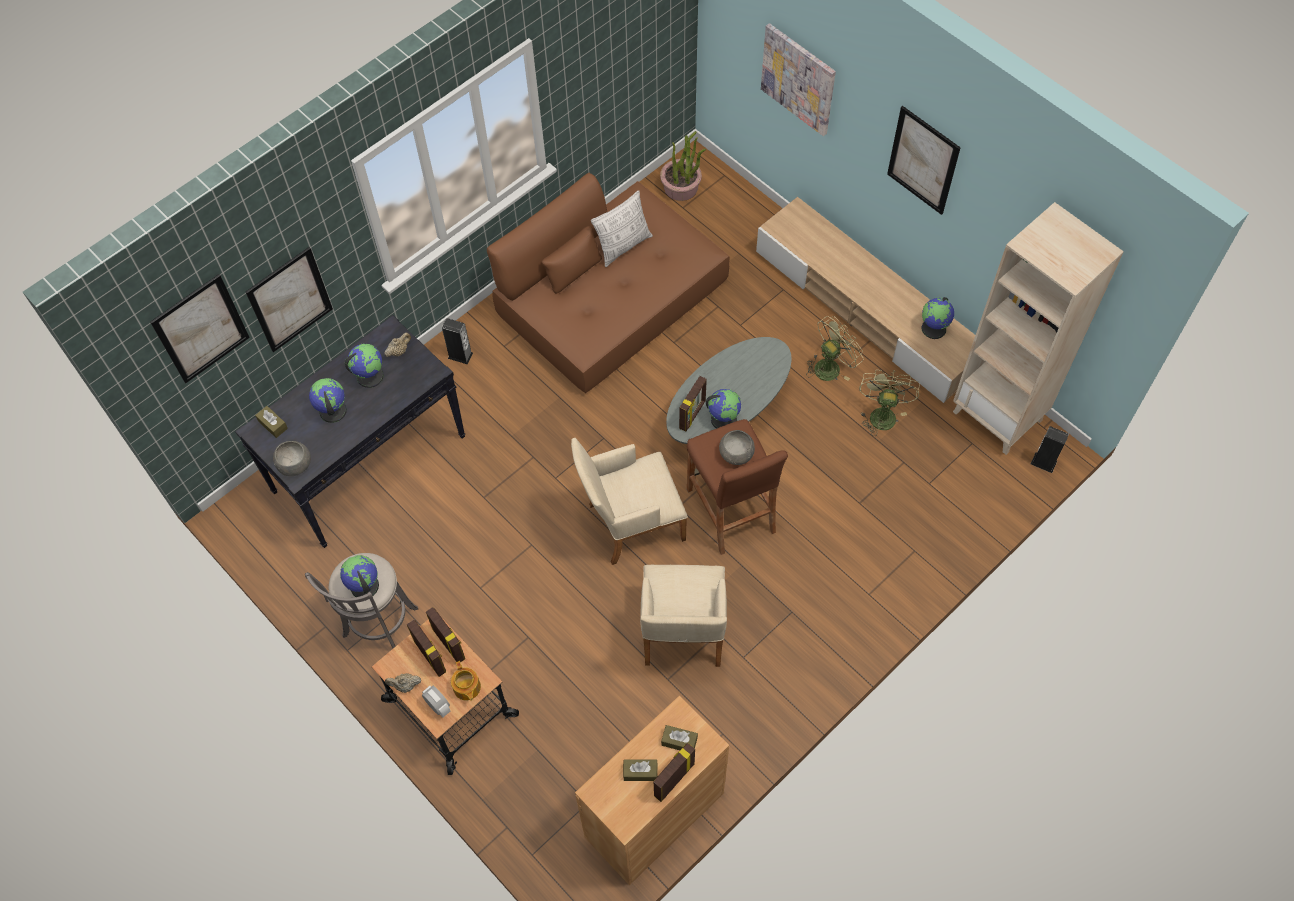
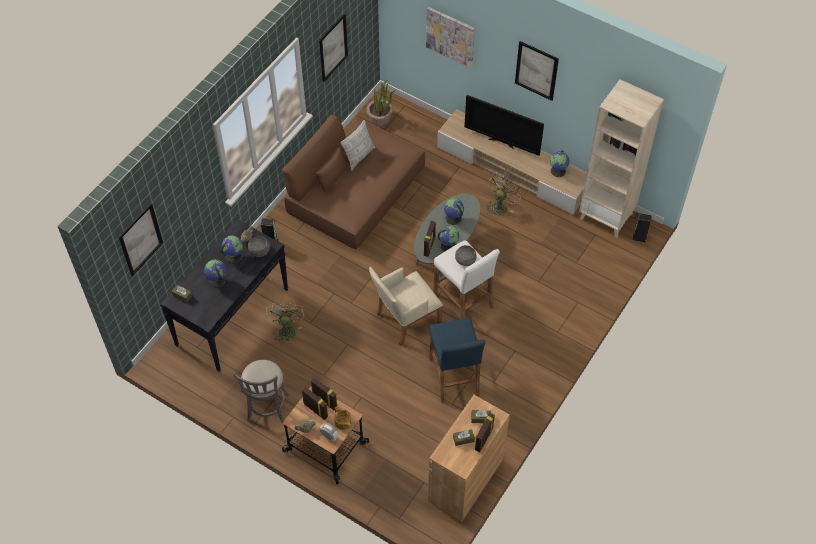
camera: 15 degrees left, 5 degrees down
(290, 300) = (182, 216): picture -> picture (333, 48)
(294, 465) = (203, 316): grey bowl -> grey bowl (259, 251)
(364, 586) = (264, 378): globe -> globe (453, 218)
(682, 634) = (454, 376): beige armchair -> blue stool
(730, 510) = (463, 300): brown stool -> white stool
(855, 264) = (502, 142): none -> television
(882, 413) = (538, 227): green fan -> green fan (286, 330)

